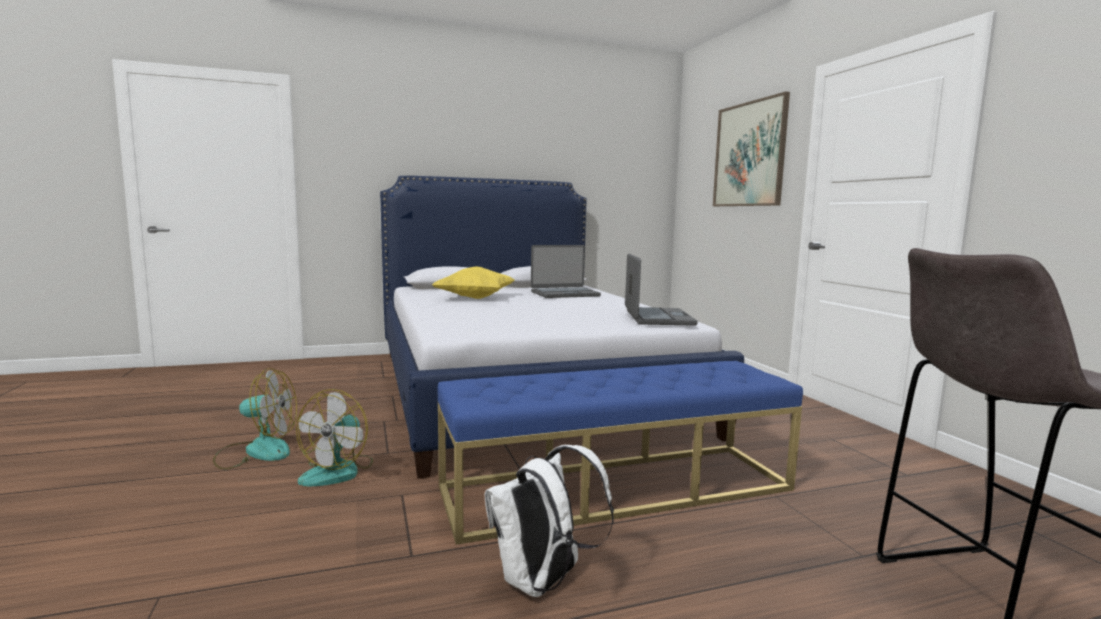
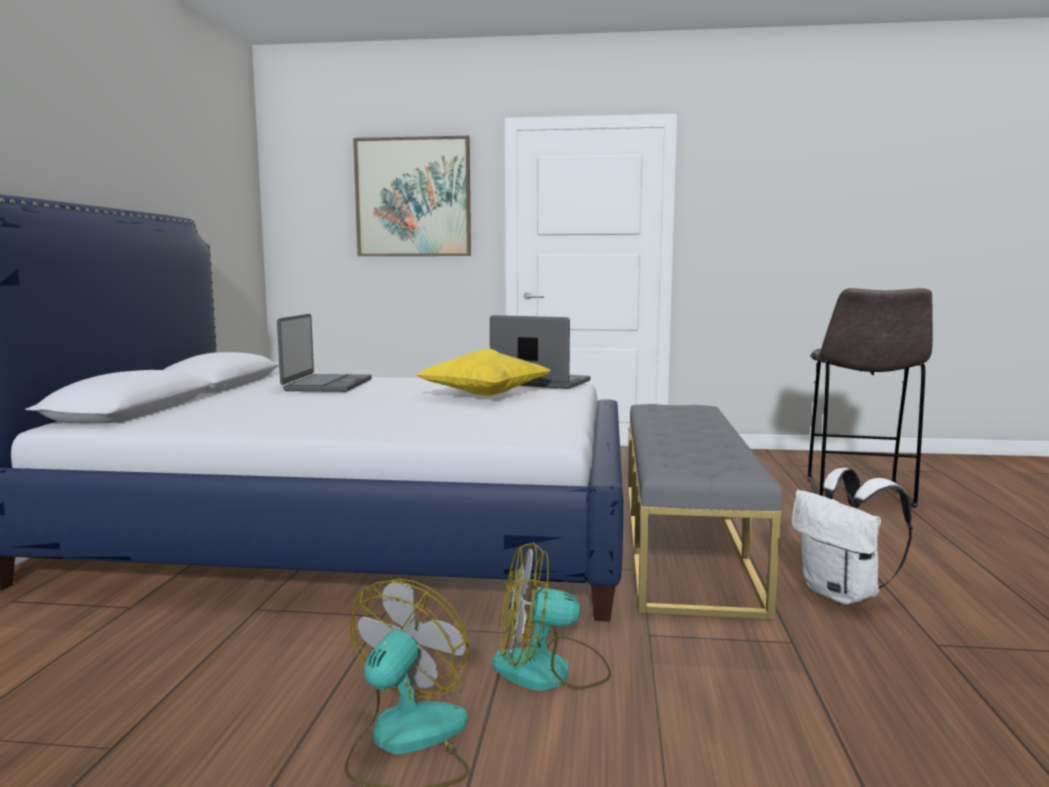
camera: 65 degrees left, 0 degrees up
(338, 471) = (550, 670): fan -> fan turned 135 degrees clockwise
(475, 298) = (286, 410): yellow pillow -> yellow pillow (484, 396)
(618, 488) = (684, 540): blue bench -> grey bench

